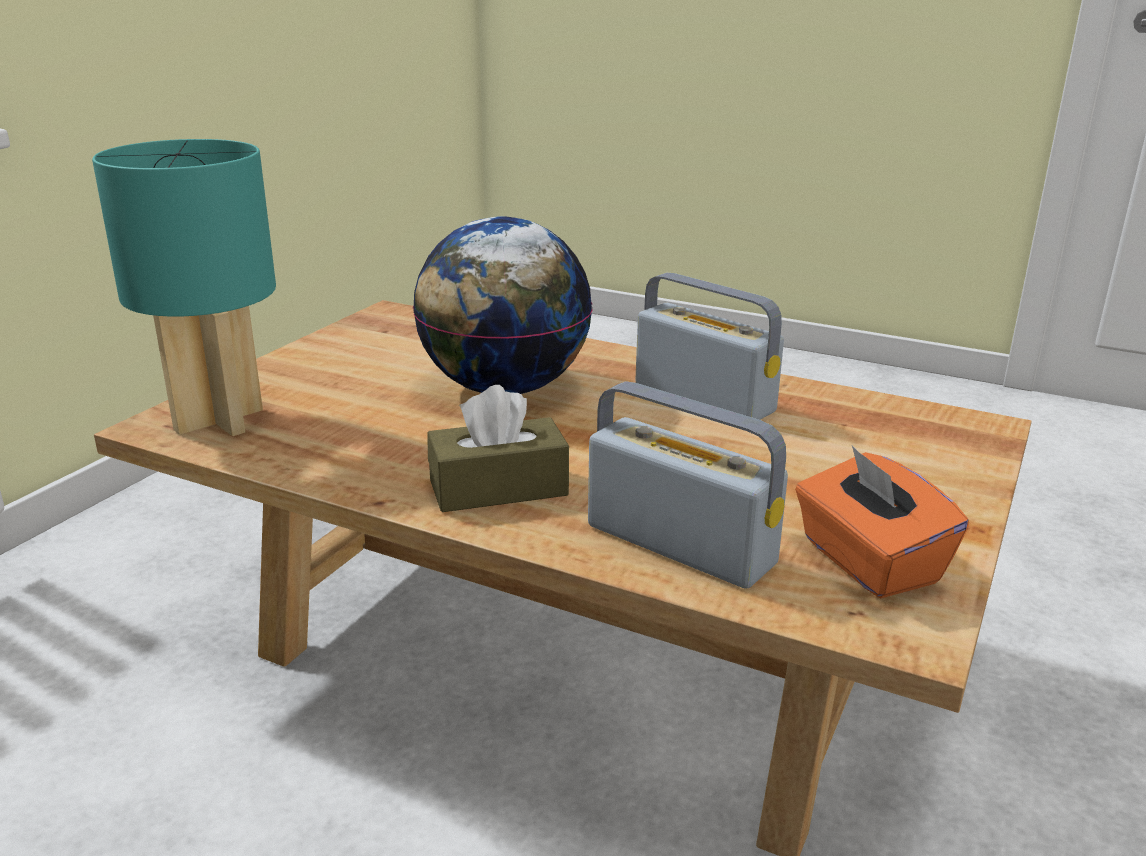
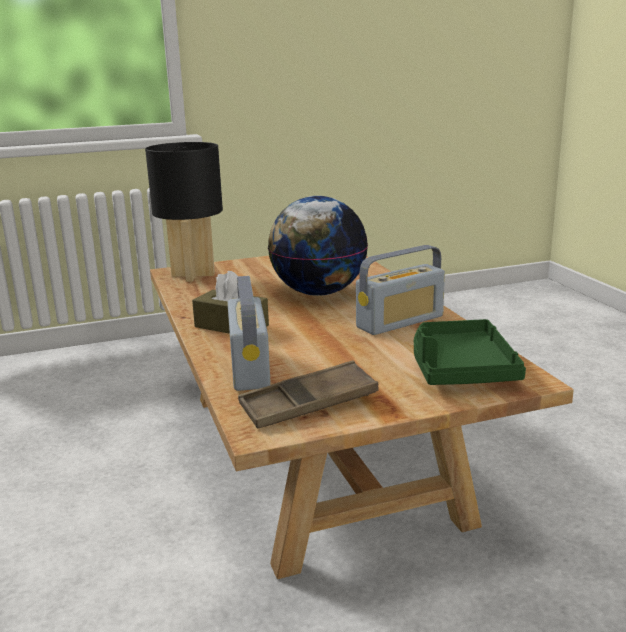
camera: 45 degrees right, 5 degrees down
(220, 419) = (194, 275): turquoise table lamp -> black table lamp
(703, 398) = (400, 322): radio -> radio turned 60 degrees clockwise
(868, 562) = (308, 404): orange tissue box -> brown tray
(898, 438) = (460, 368): none -> green tray

